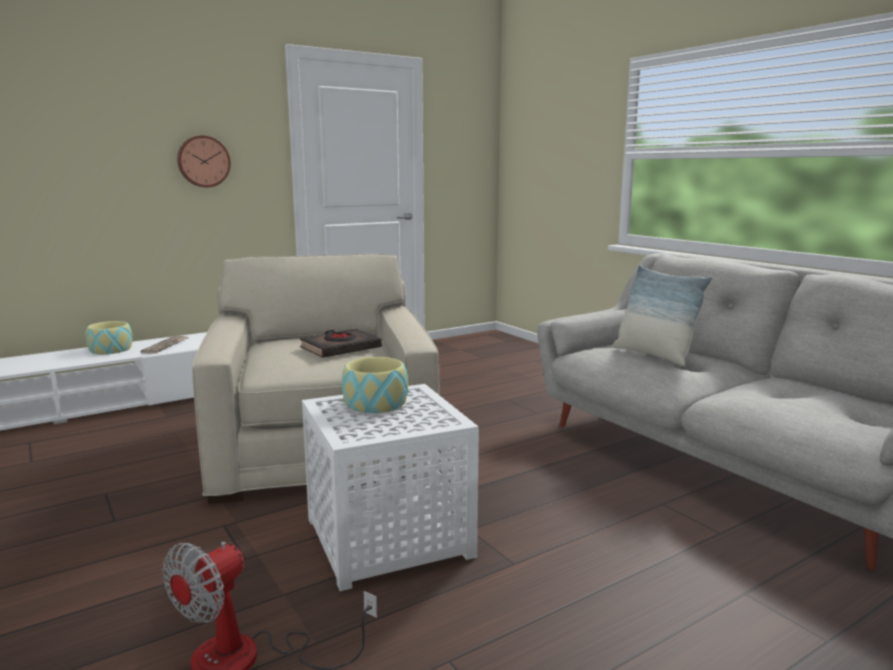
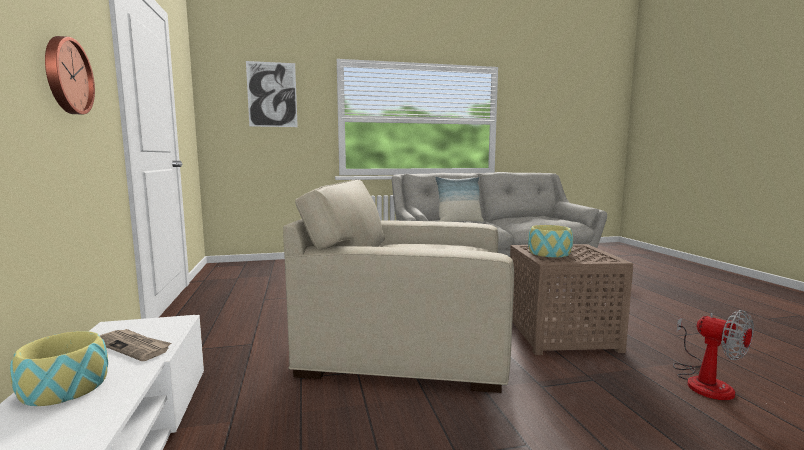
camera: 70 degrees left, 5 degrees down
(340, 348) = (432, 247): black book -> none
(391, 538) = (561, 334): white side table -> brown side table
(559, 125) = (272, 94): none -> picture

